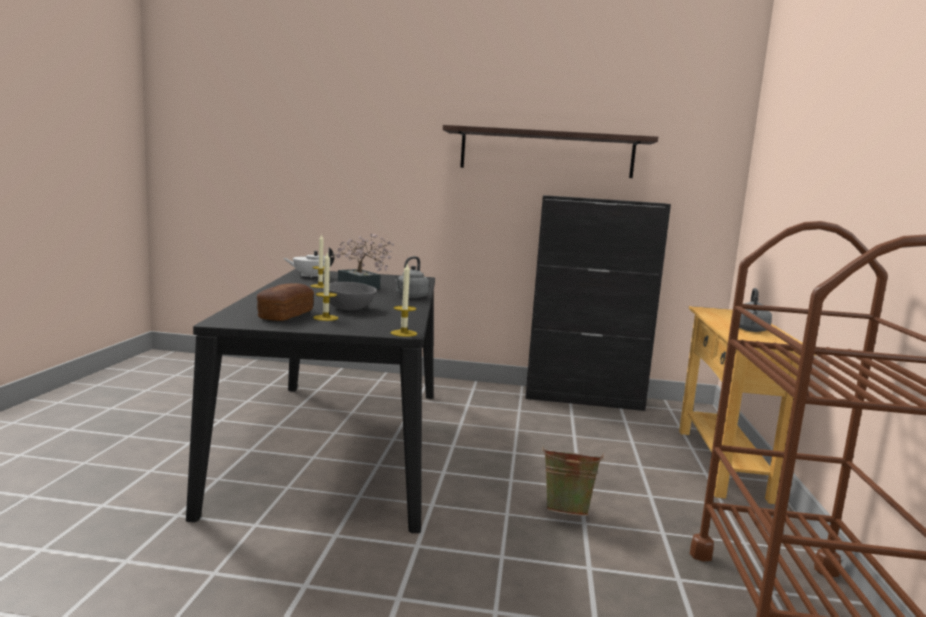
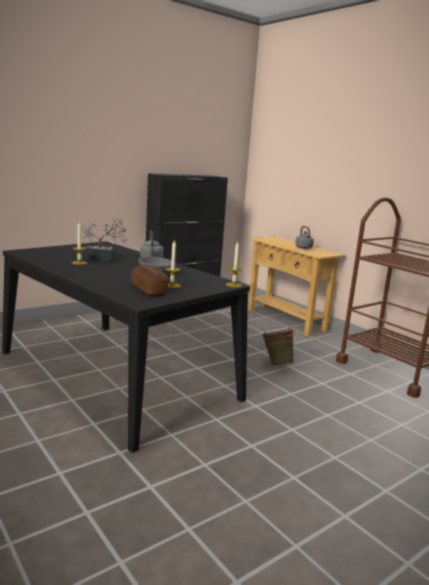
camera: 45 degrees left, 5 degrees up
(309, 276) = (39, 255): white teapot -> none
(546, 153) = (147, 143): shelf -> none

